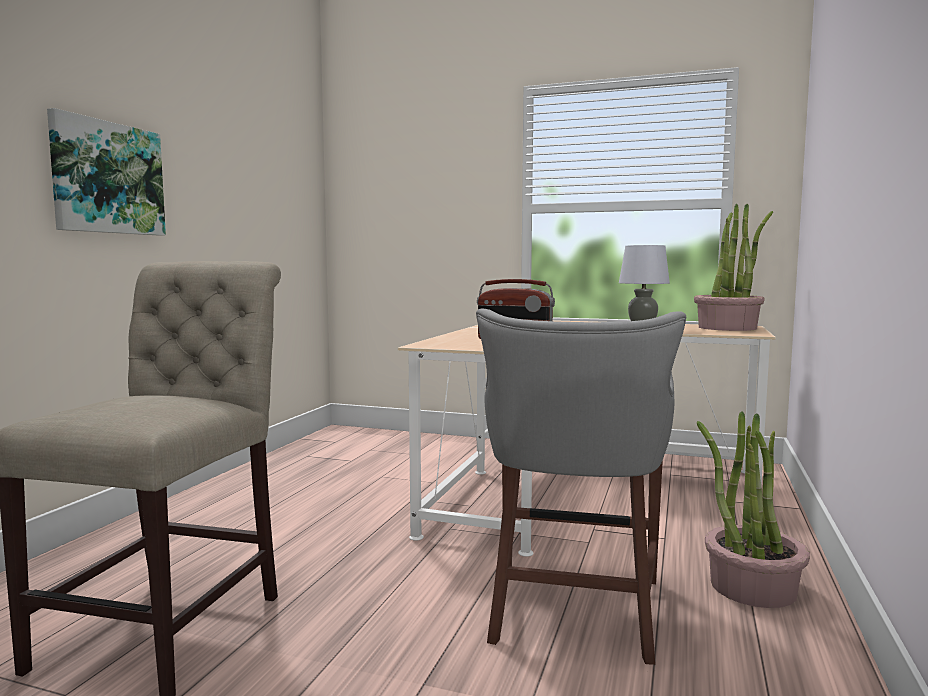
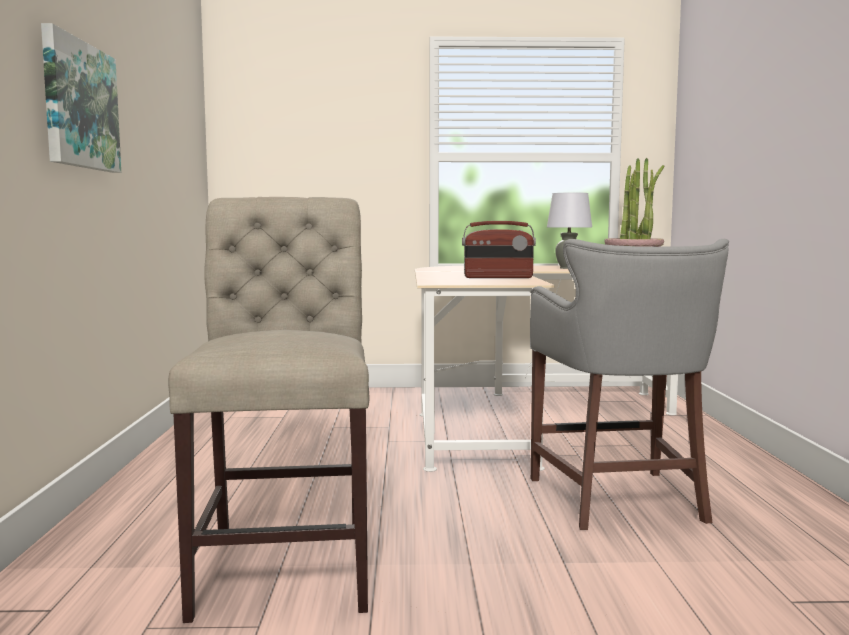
camera: 20 degrees left, 0 degrees up
(751, 587) = (726, 468): potted plant -> none

